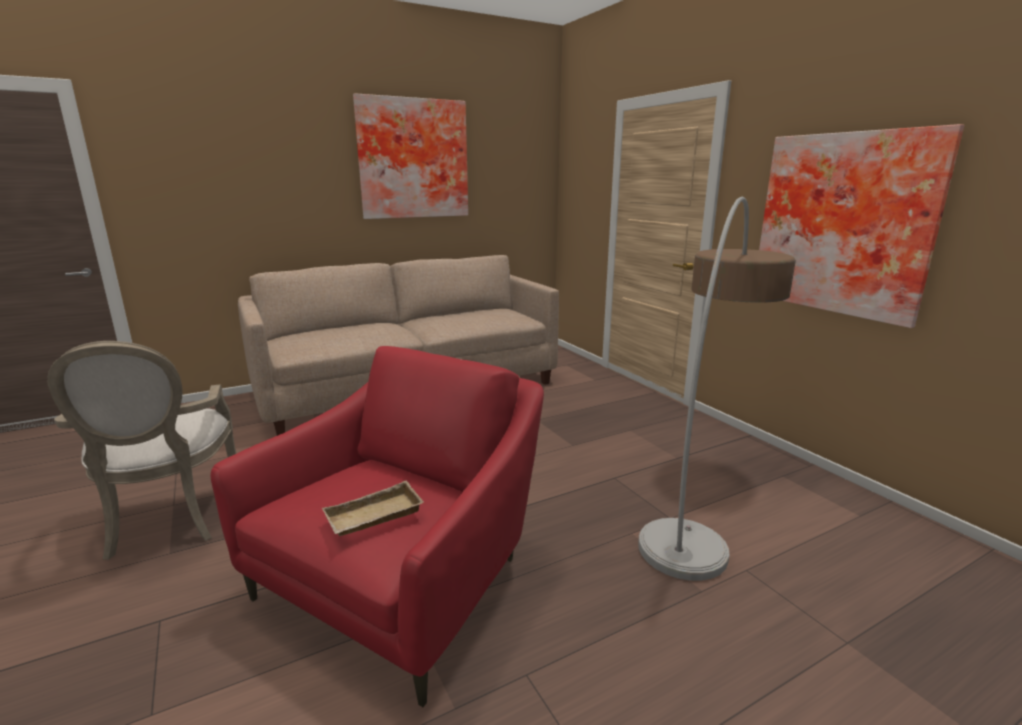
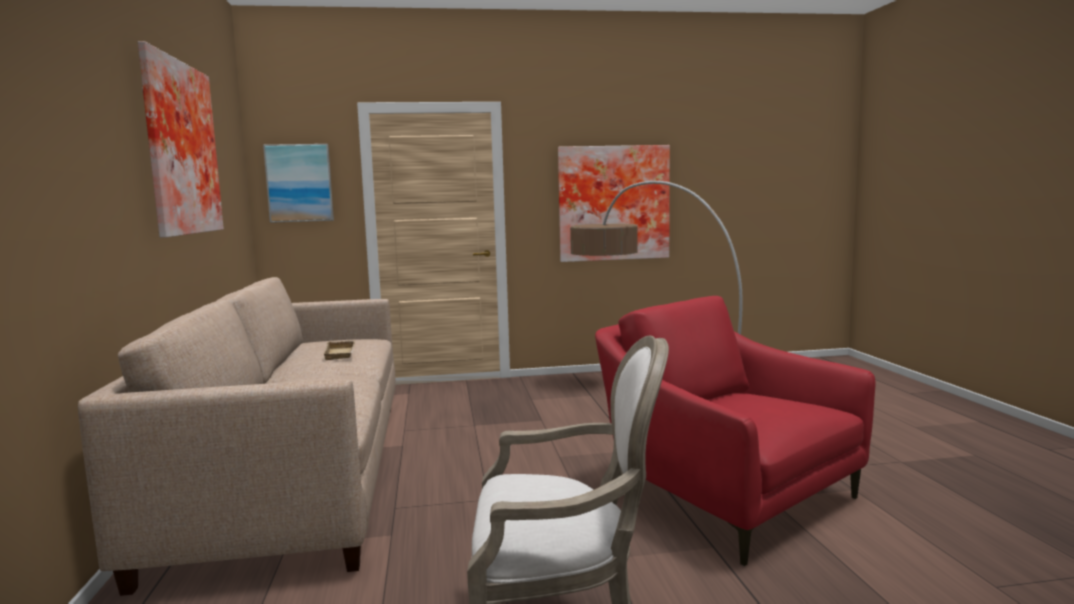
camera: 70 degrees left, 10 degrees down
(374, 517) = (787, 404): beige tray -> beige tray (341, 354)
(580, 179) = (299, 183): none -> picture

